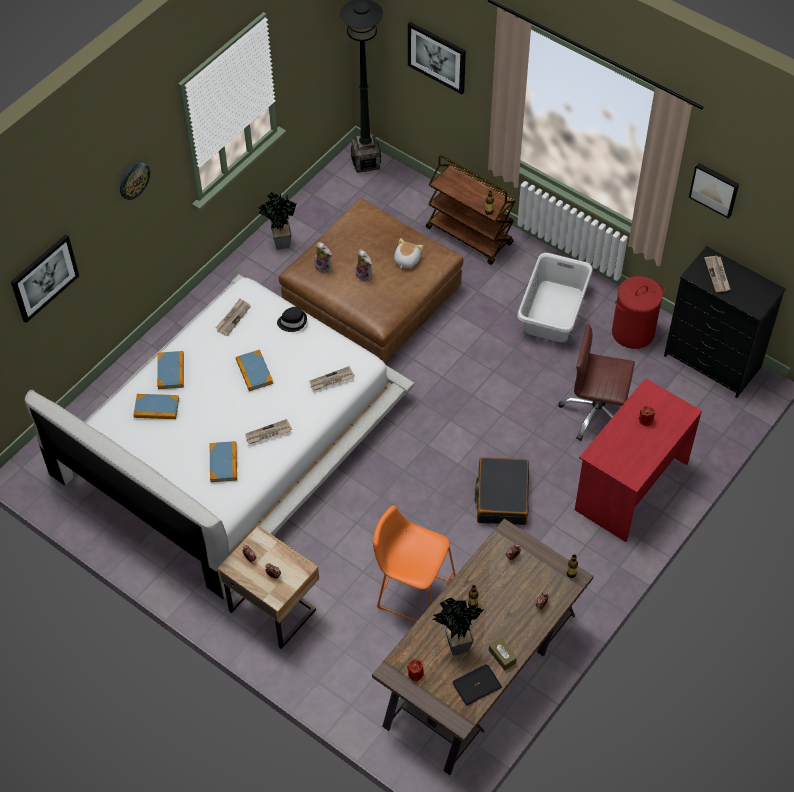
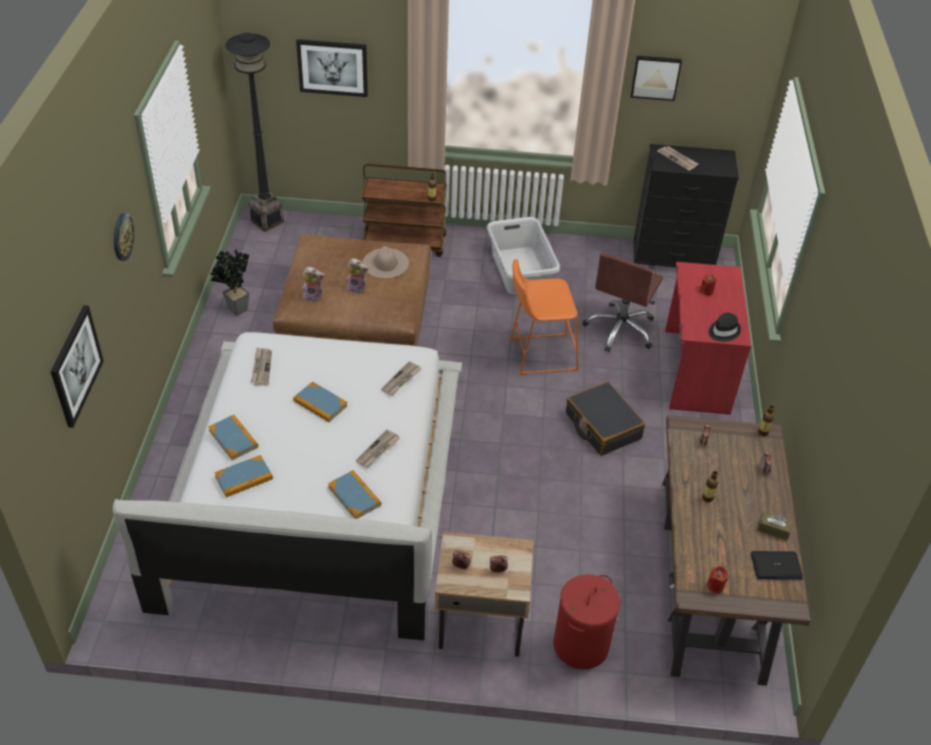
camera: 35 degrees left, 10 degrees down
(292, 321) = (323, 348): black hat -> black hat (723, 331)
(406, 260) = (385, 263): plush toy -> beige hat
(413, 593) = (596, 542): orange stool -> orange stool (539, 354)
(454, 645) = (725, 542): potted plant -> none
(477, 685) = (776, 566): laptop -> laptop turned 60 degrees clockwise
(596, 413) = (620, 329): brown office chair -> brown office chair turned 45 degrees counterclockwise
(632, 332) = (595, 261): red laundry basket -> red laundry basket (580, 645)

